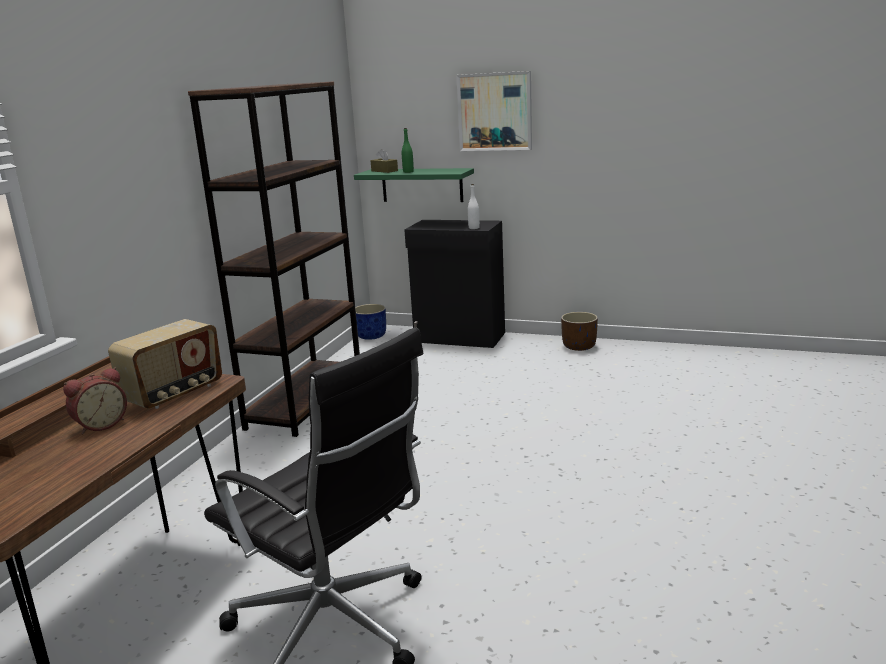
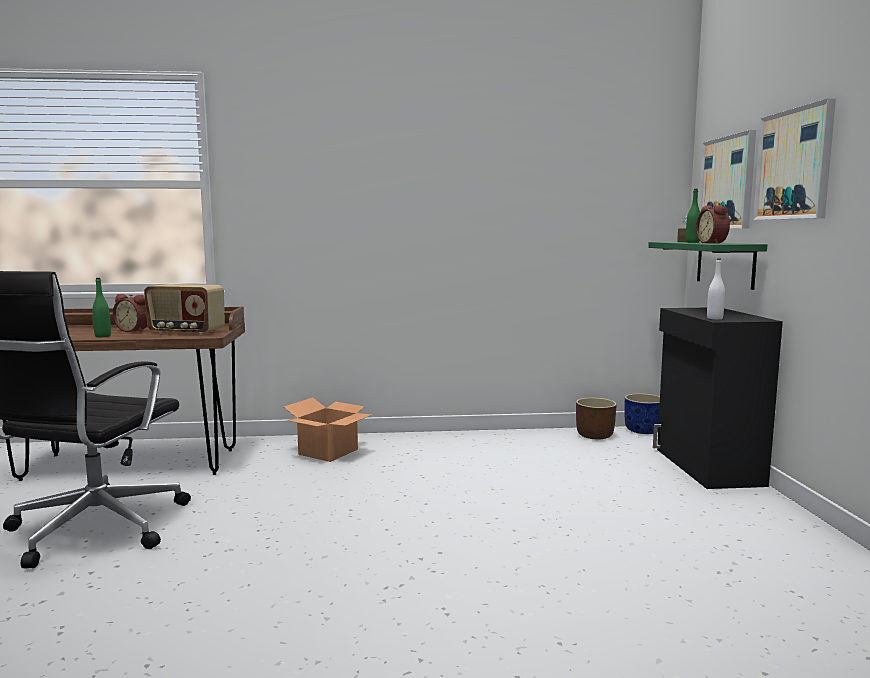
camera: 65 degrees right, 10 degrees down
(122, 442) = (103, 336): none -> green bottle
(252, 469) = (328, 451): none -> cardboard box
(306, 402) = (463, 440): brown bookcase -> none
(413, 121) = (727, 183): none -> picture
(443, 172) = (713, 243): none -> alarm clock
(579, 346) = (808, 541): brown planter -> brown planter (595, 435)

